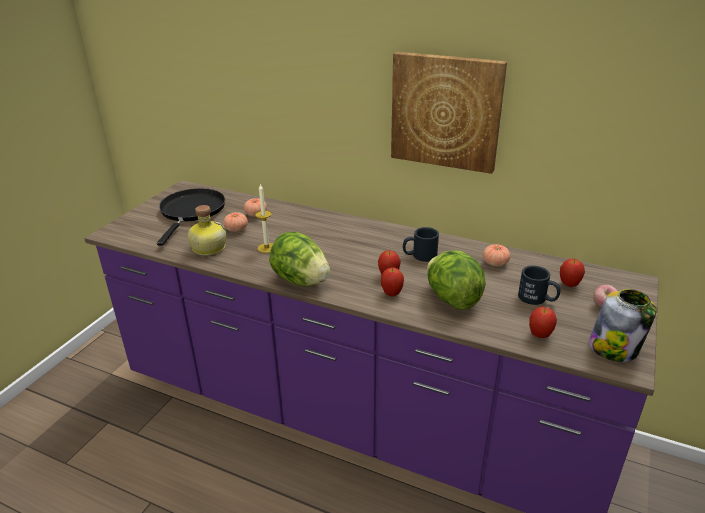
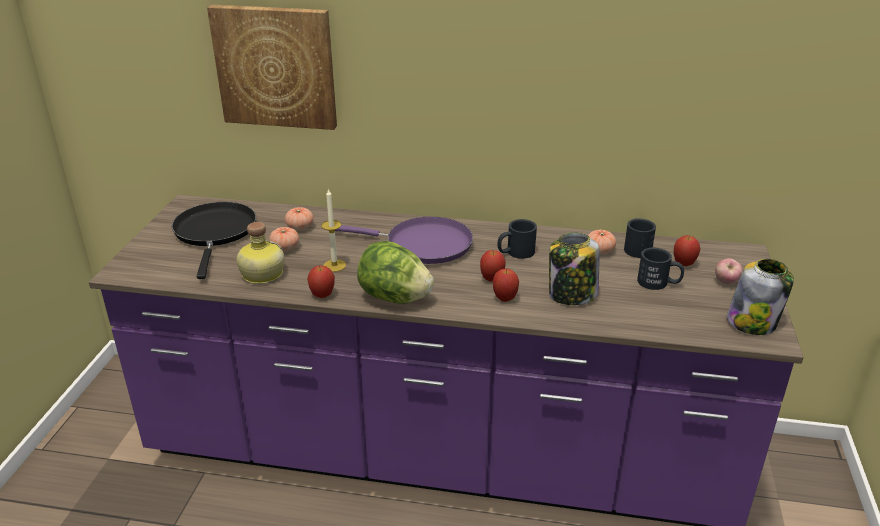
camera: 15 degrees left, 0 degrees up
(345, 240) = (422, 245): none -> purple frying pan
(446, 111) = (528, 86): picture -> picture (276, 66)
(452, 299) = (571, 295): lettuce -> jar
(530, 264) = (636, 247): none -> black mug
(539, 335) = (676, 320): apple -> apple (322, 295)

